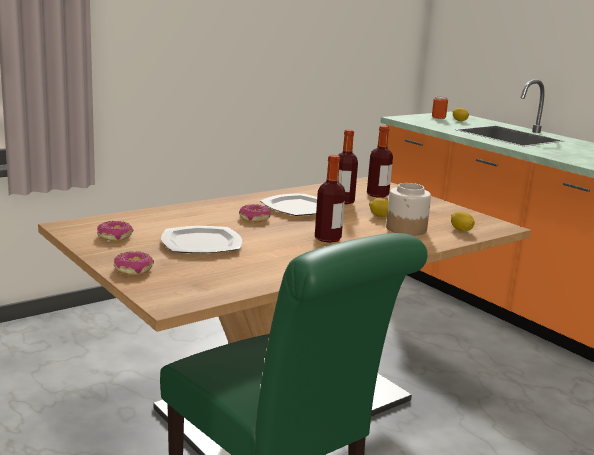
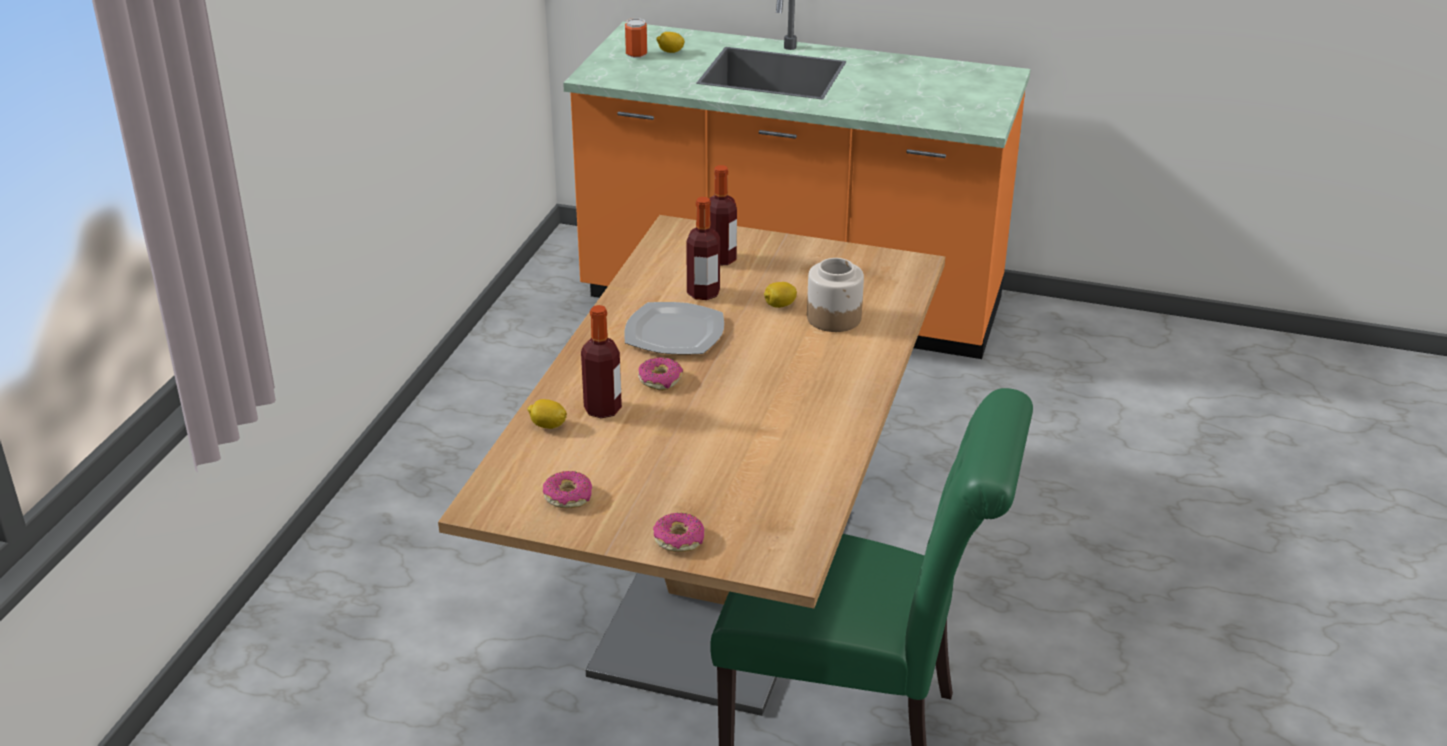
camera: 35 degrees left, 15 degrees up
(202, 243) = (676, 457): plate -> none
(328, 239) = (784, 379): bottle -> bottle (602, 409)
(461, 230) = (886, 292): lemon -> lemon (548, 426)

